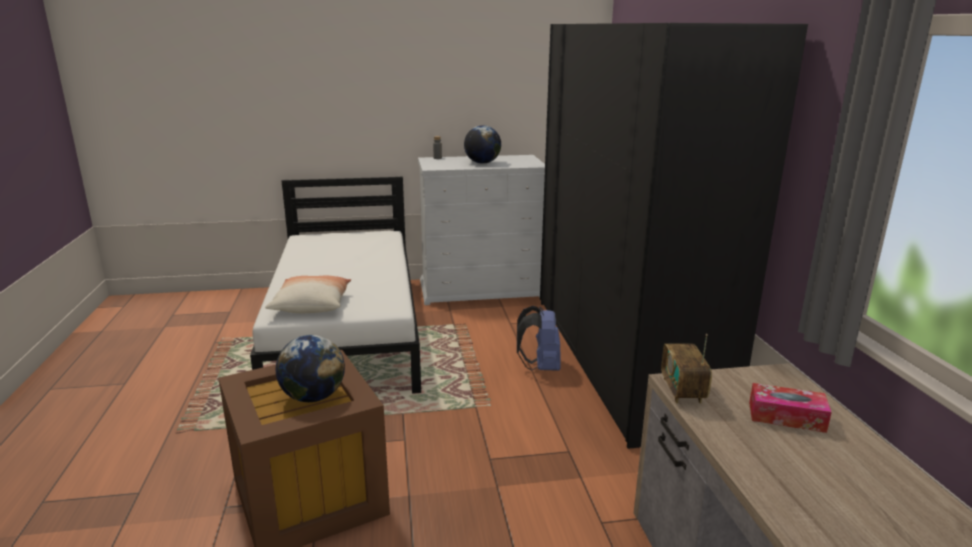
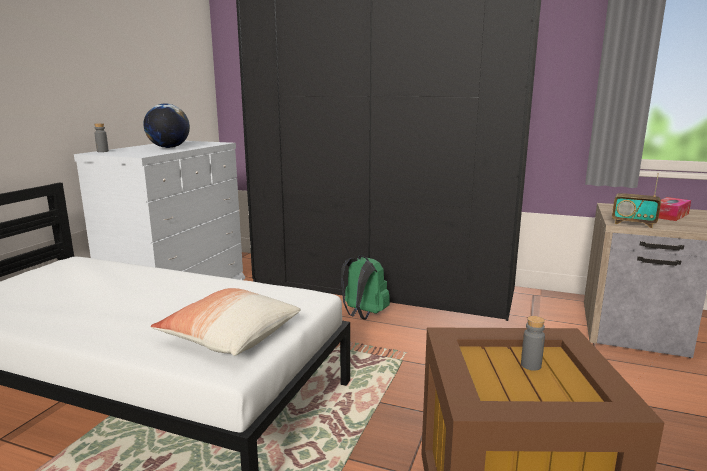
camera: 60 degrees left, 5 degrees down
(313, 397) = (531, 365): globe -> grey bottle
(541, 367) = (363, 314): blue backpack -> green backpack

